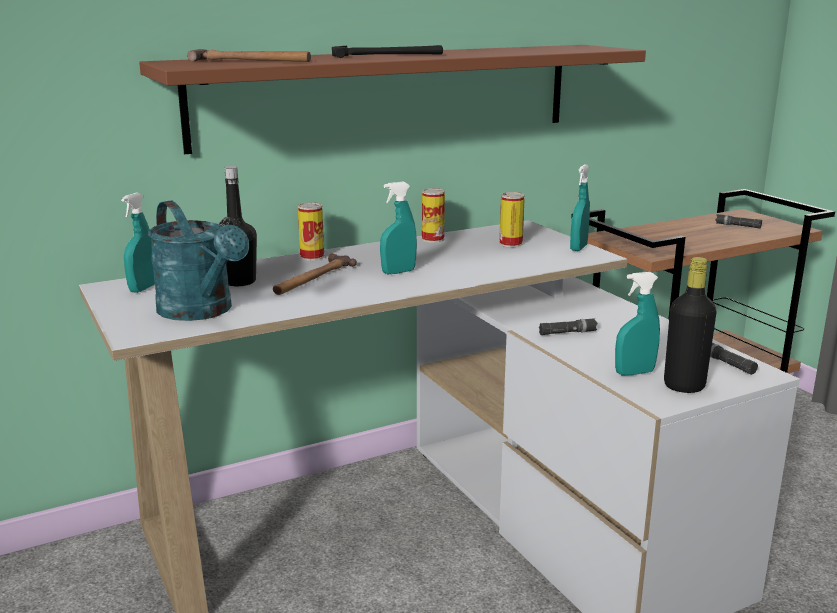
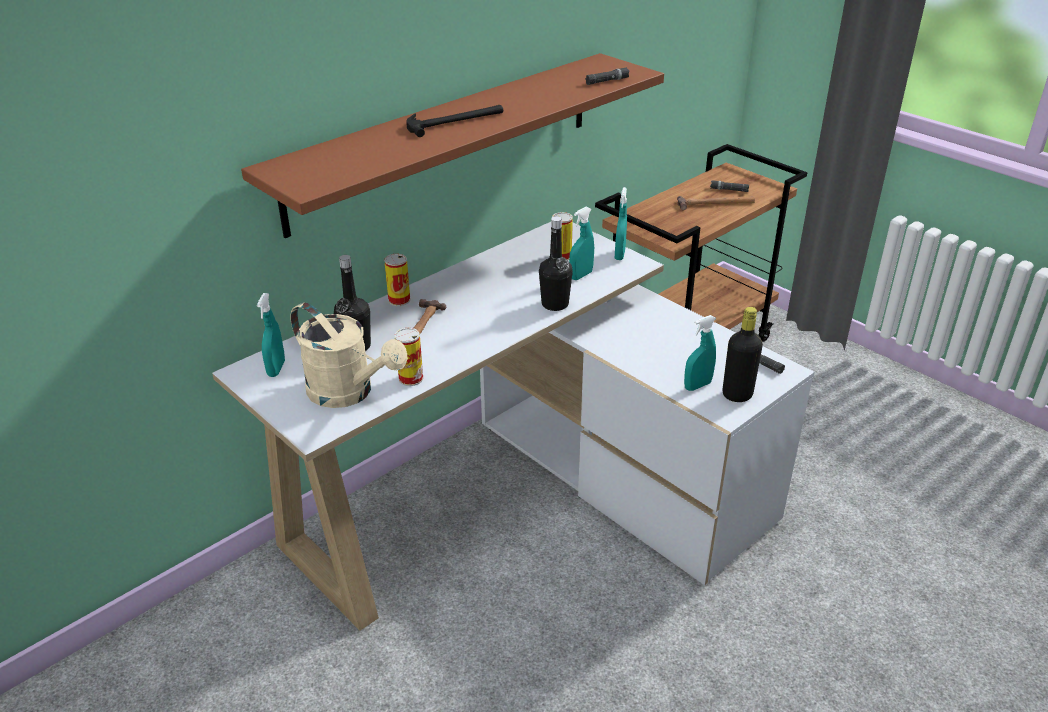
camera: 15 degrees left, 15 degrees up
(202, 311) = (349, 393): turquoise watering can -> beige watering can
(251, 61) = (348, 158): hammer -> hammer (715, 204)
(398, 272) = (485, 311): turquoise spray bottle -> turquoise spray bottle (581, 275)
(433, 239) = (492, 258): can -> can (411, 378)
(480, 274) = (555, 304): none -> black bottle
(567, 332) = (632, 346): black flashlight -> black flashlight (607, 81)

